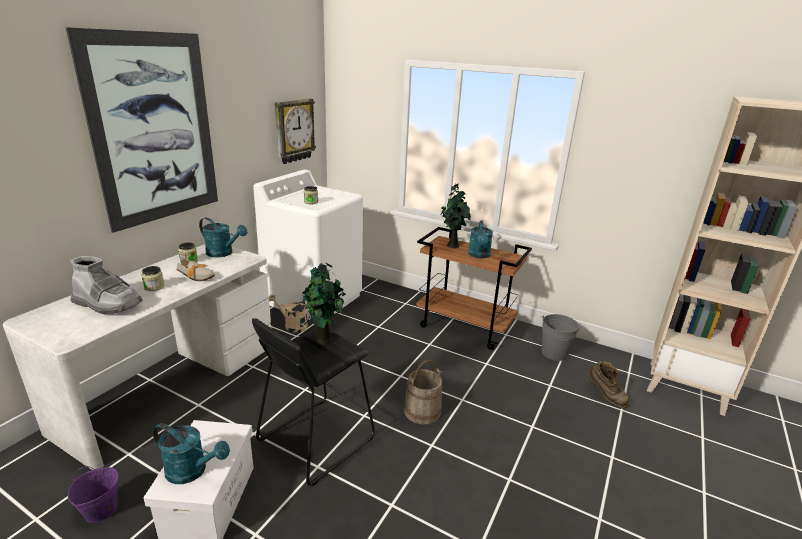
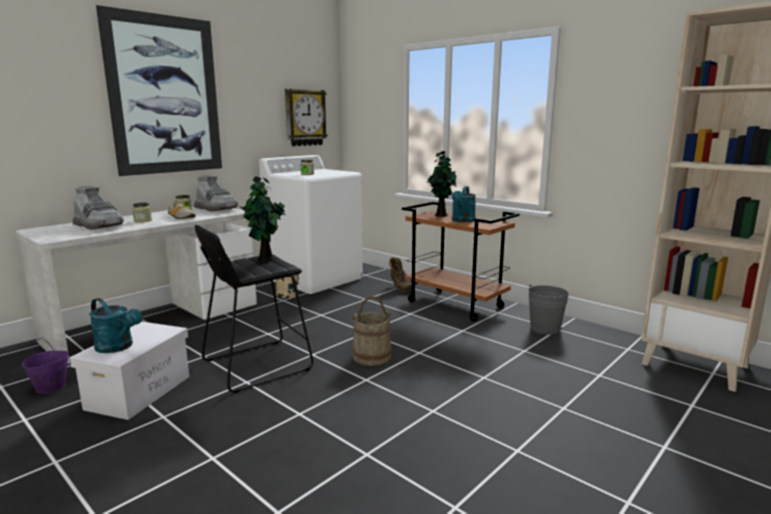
camera: 15 degrees right, 10 degrees down
(223, 253) = (216, 209): turquoise watering can -> grey boot
(605, 396) = (585, 364): brown boot -> brown boot (399, 288)

